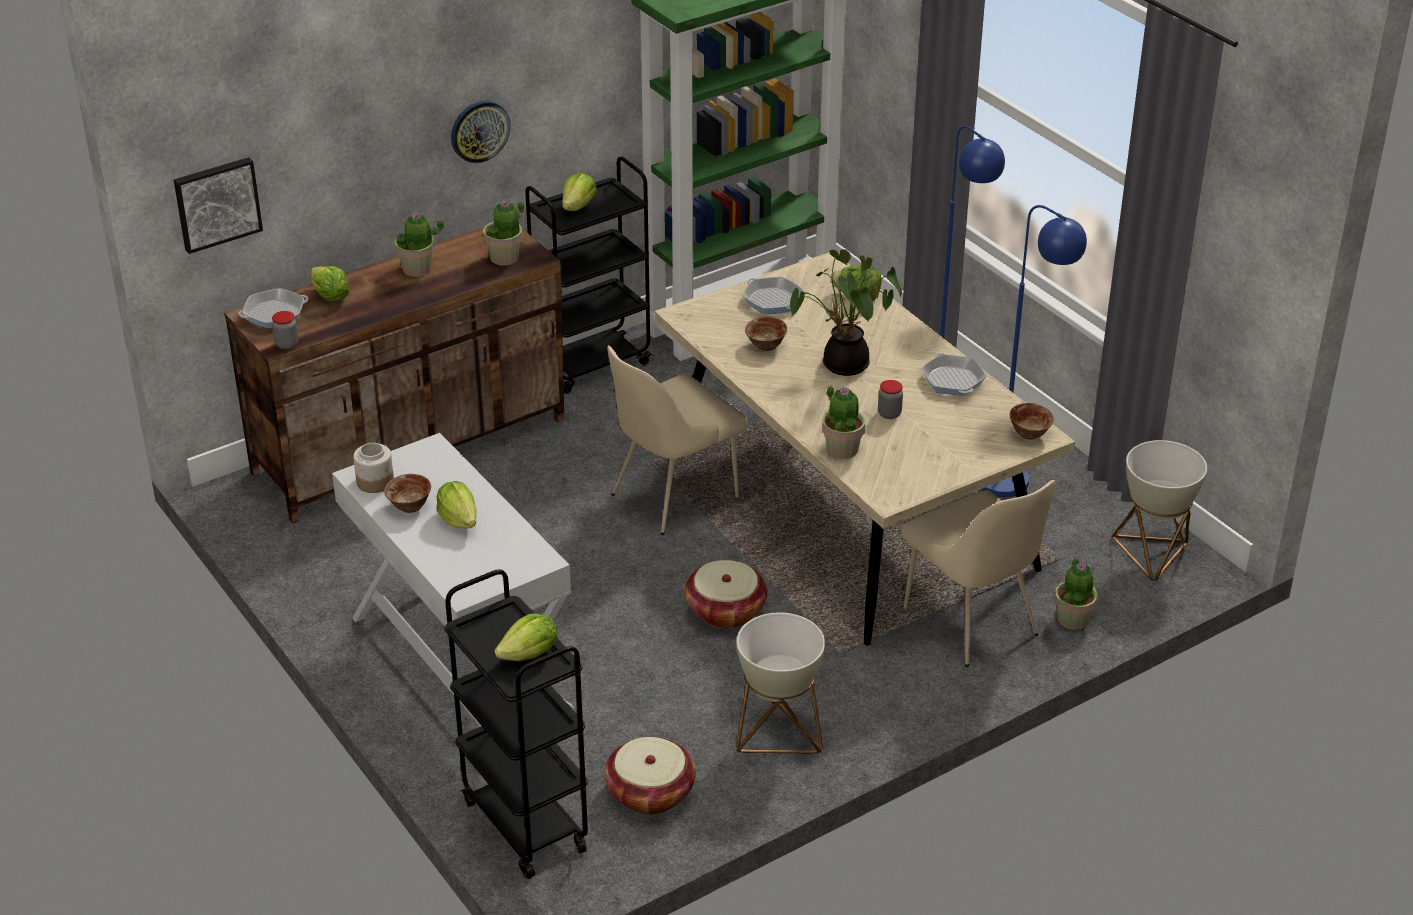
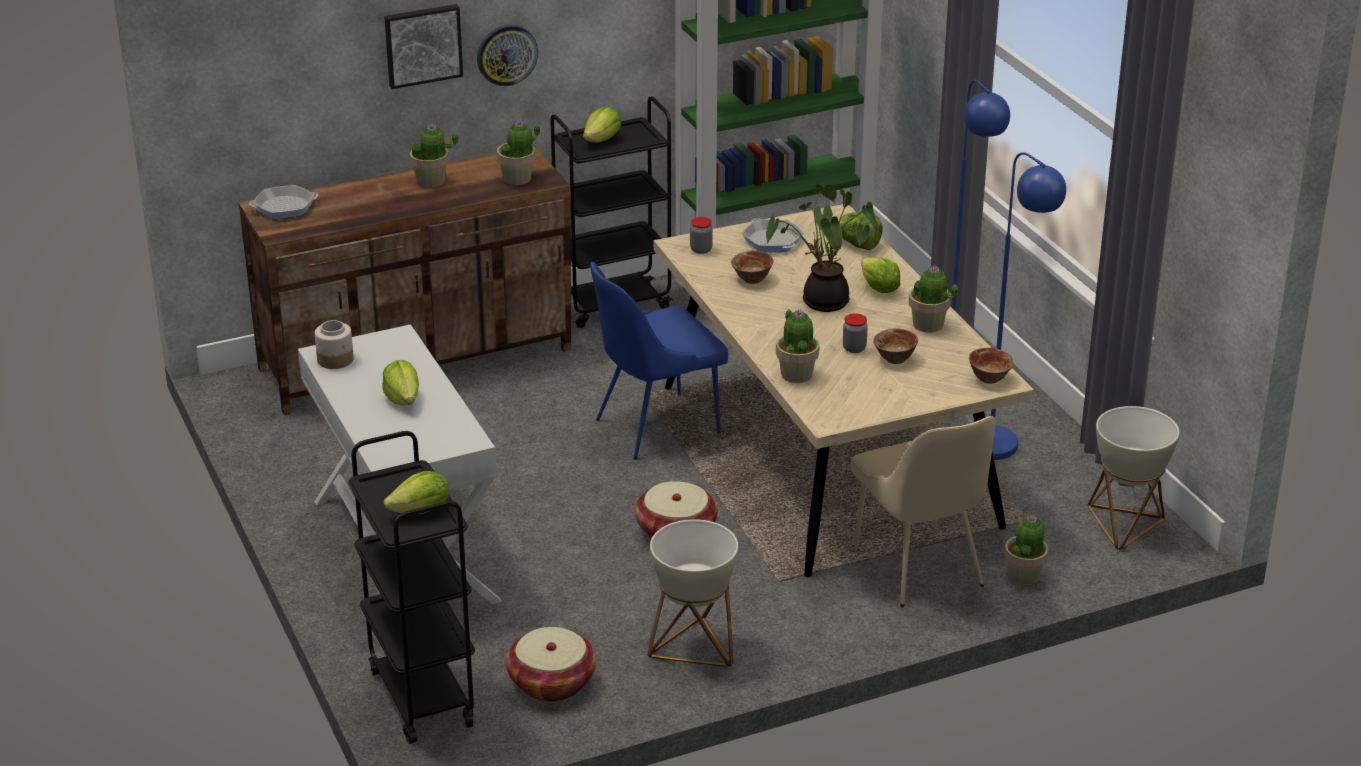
camera: 10 degrees right, 5 degrees down
(217, 203) = (237, 94): picture -> picture (422, 44)
(287, 344) = (287, 234): jar -> jar (701, 249)
(330, 297) = (341, 198): lettuce -> lettuce (879, 289)
(410, 506) = (360, 383): bowl -> bowl (895, 359)
(674, 497) = (657, 427): beige chair -> blue chair
(953, 380) = (928, 325): frying pan -> potted plant

